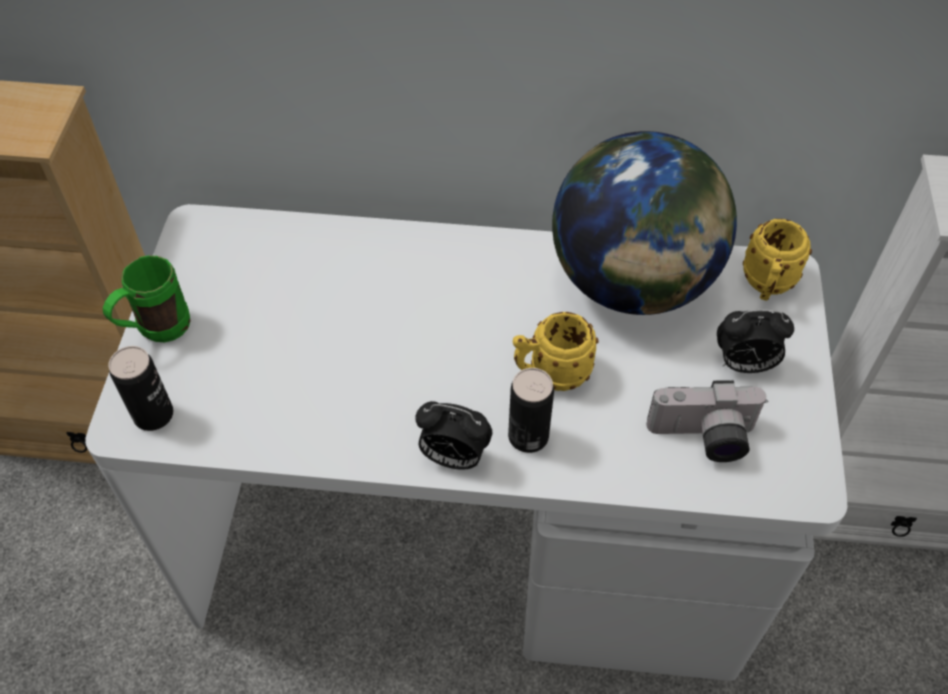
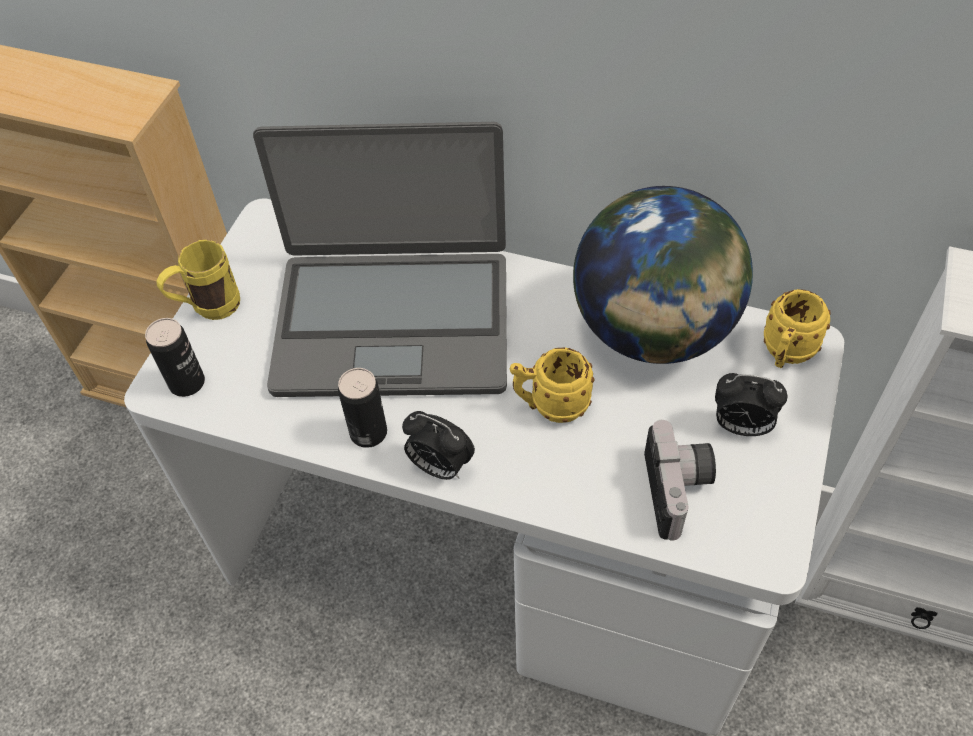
camera: 15 degrees right, 0 degrees up
(155, 331) = (207, 309): green mug -> yellow mug
(363, 314) = (393, 322): none -> laptop
(528, 436) = (514, 459): can -> can (368, 432)
(703, 438) = (680, 490): camera -> camera turned 105 degrees counterclockwise

